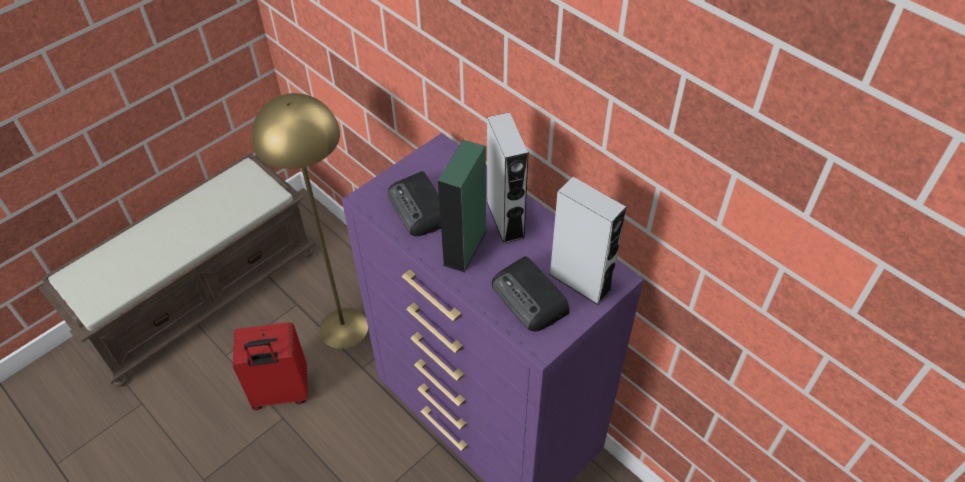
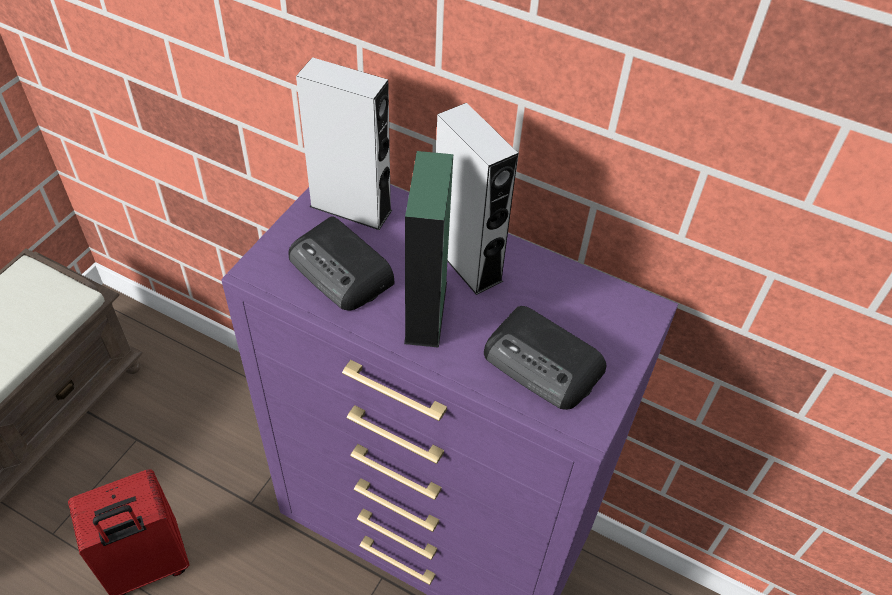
camera: 20 degrees left, 0 degrees up
(343, 328) = (210, 456): yellow floor lamp -> none
(580, 282) = (599, 325): grey speaker -> grey speaker (351, 208)

